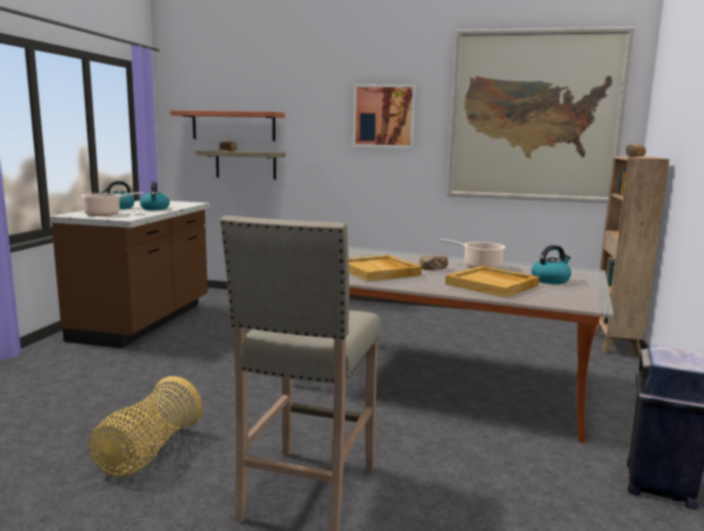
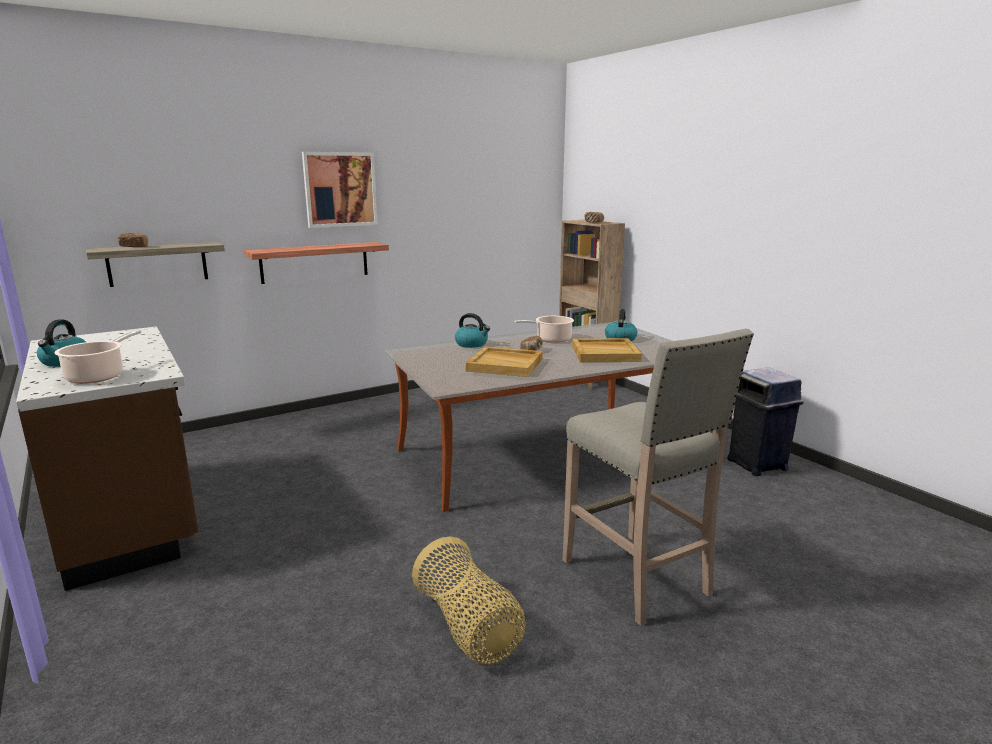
camera: 45 degrees left, 5 degrees up
(155, 208) = (128, 351): kettle -> kettle (472, 344)
(233, 126) = (129, 210): shelf -> shelf (315, 262)
(534, 117) = (483, 185): picture -> none

